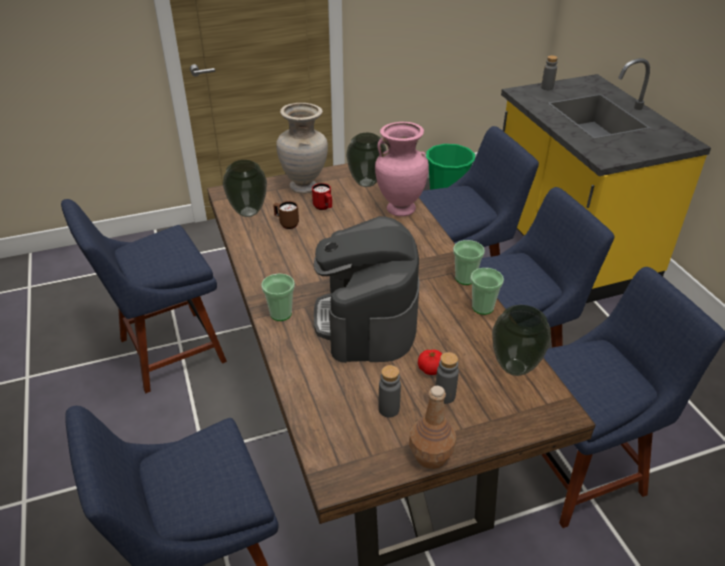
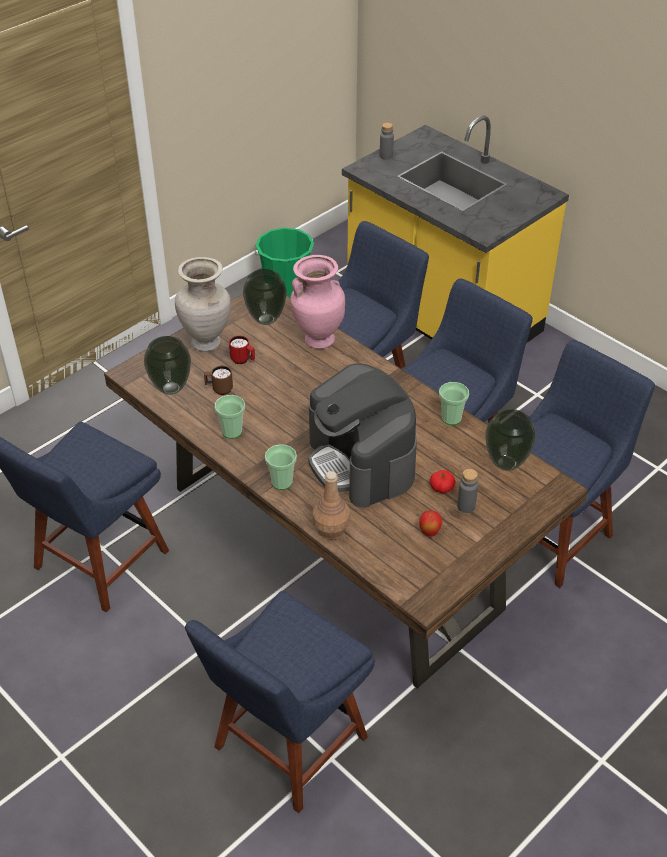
camera: 25 degrees left, 5 degrees up
(389, 409) = (429, 533): grey bottle -> apple
(430, 455) = (483, 557): brown bottle -> brown bottle (330, 529)
(465, 278) = (421, 395): cup -> cup (232, 431)

